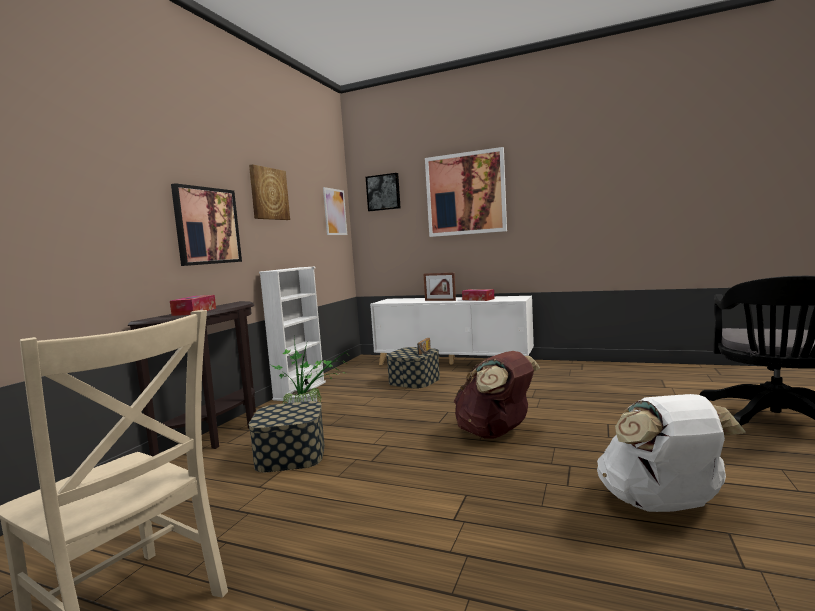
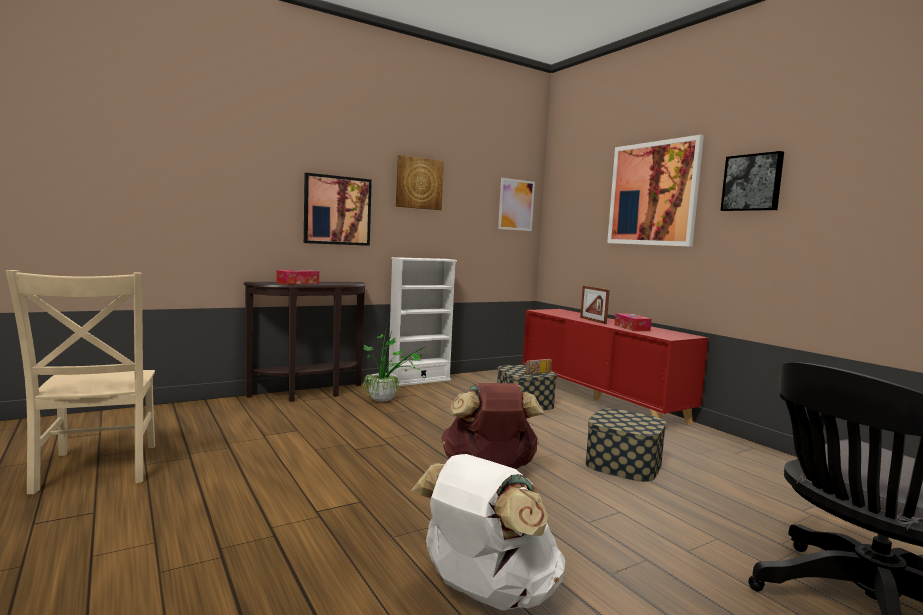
camera: 35 degrees right, 0 degrees up
(291, 455) = (319, 423): storage box -> storage box (623, 464)
(383, 192) = (573, 186): picture -> picture (752, 182)
(453, 362) = (600, 399): white cabinet -> red cabinet

